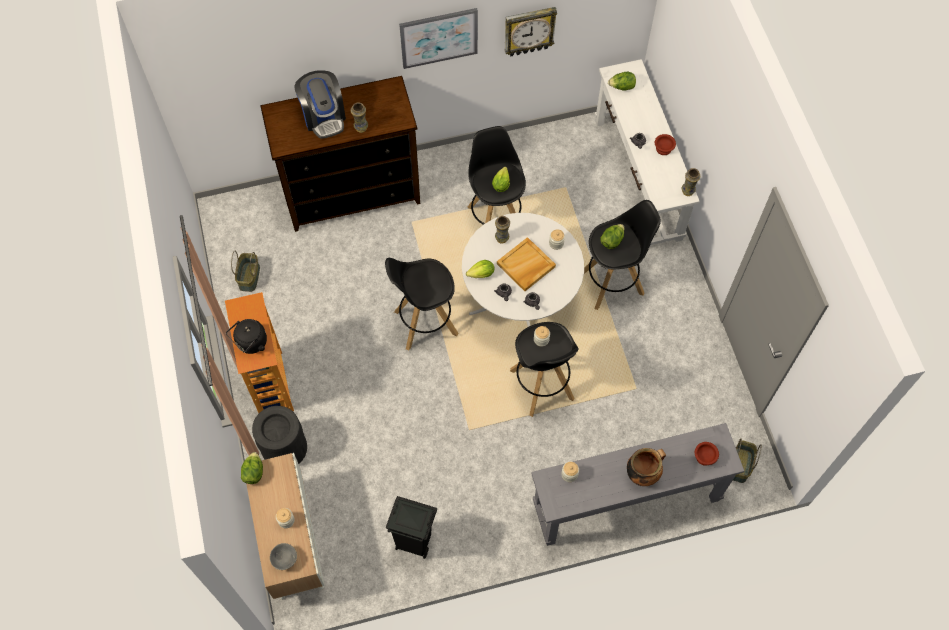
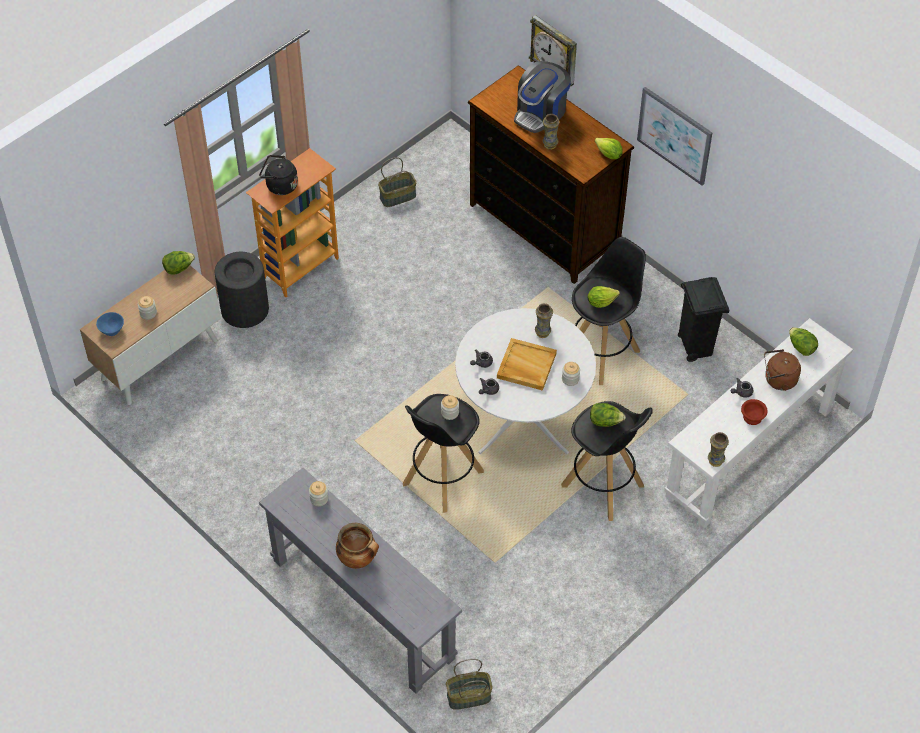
camera: 60 degrees right, 10 degrees down
(285, 559) = (112, 330): grey bowl -> blue bowl
(414, 542) = (213, 451): black trash can -> black trash can (695, 347)
(425, 323) = (444, 351): black stool -> none
(481, 274) = (490, 335): lettuce -> lettuce (608, 155)
(529, 31) = (754, 206): wall clock -> wall clock (554, 52)
(641, 116) = (778, 380): none -> brown kettle
(705, 458) = (409, 606): brown bowl -> none

